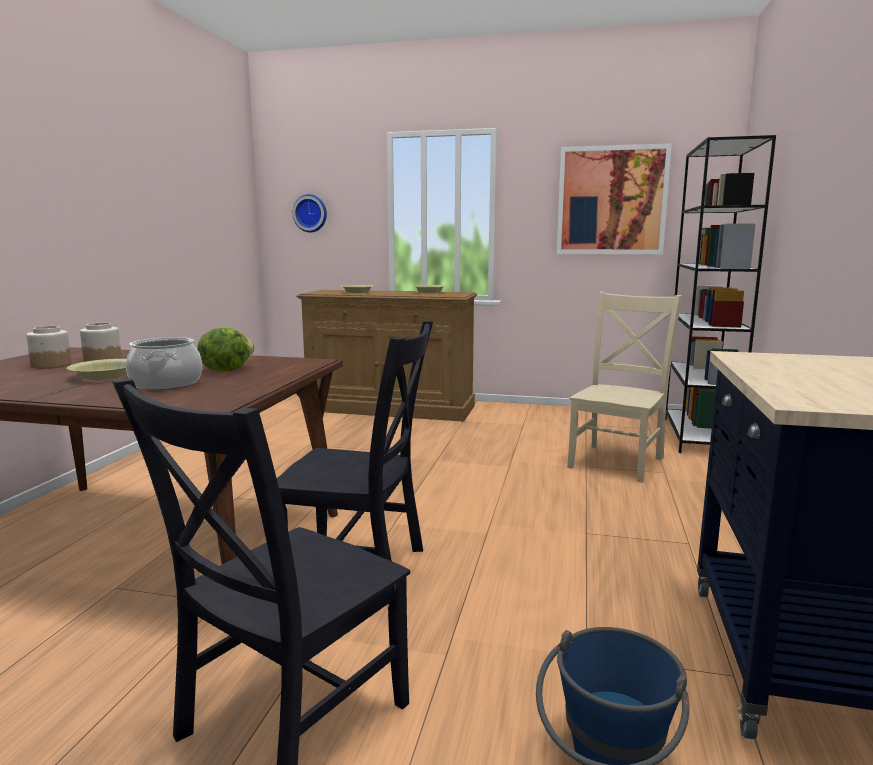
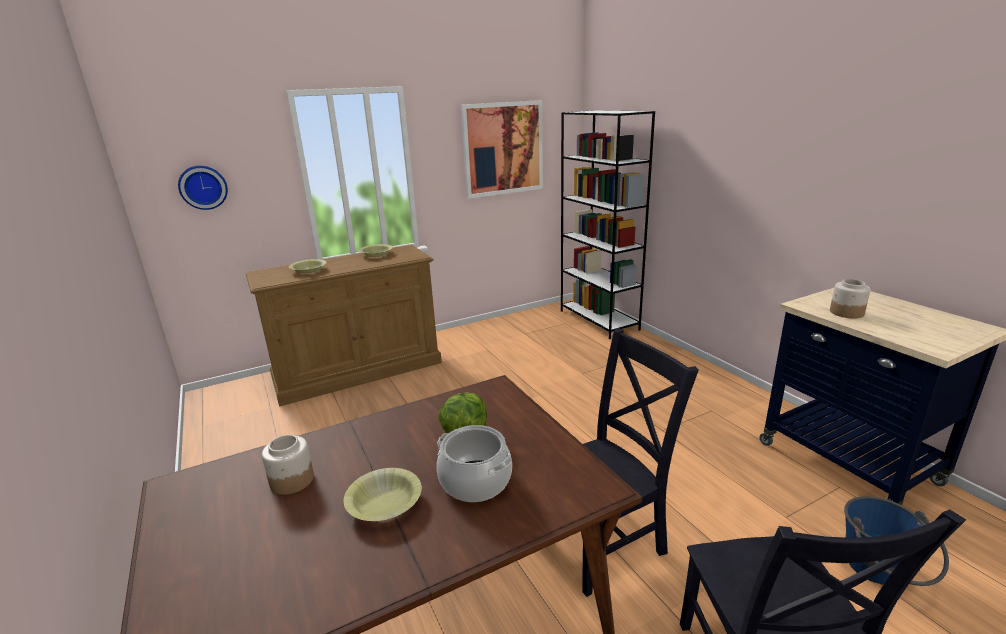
camera: 40 degrees left, 10 degrees up
(51, 365) = (254, 520): jar -> jar (846, 313)
(617, 461) = (591, 361): beige chair -> none

